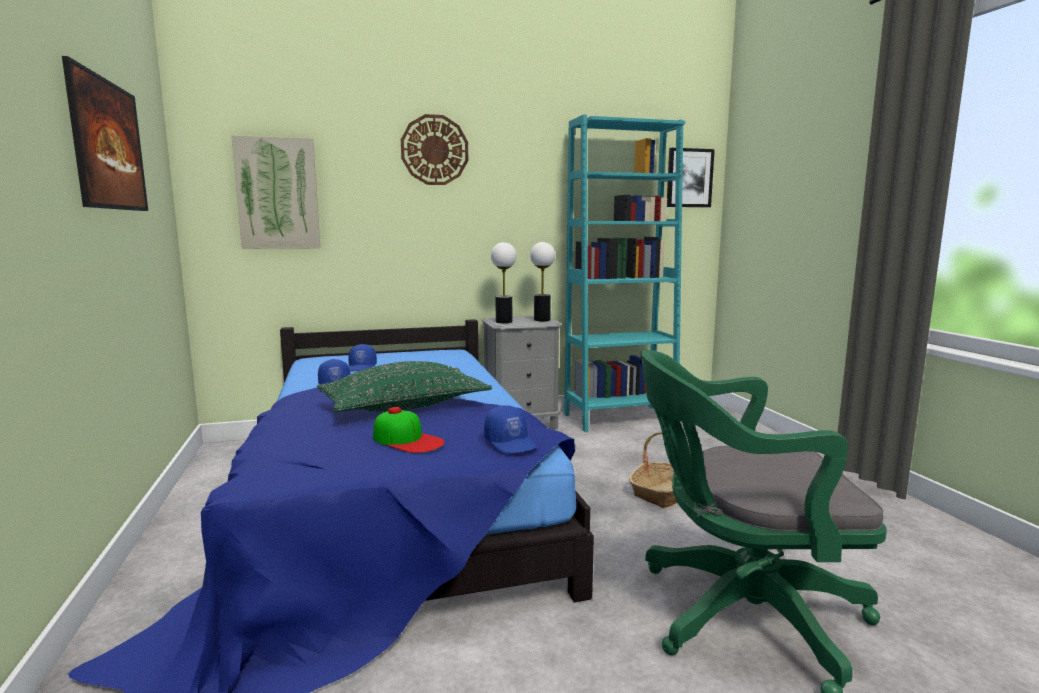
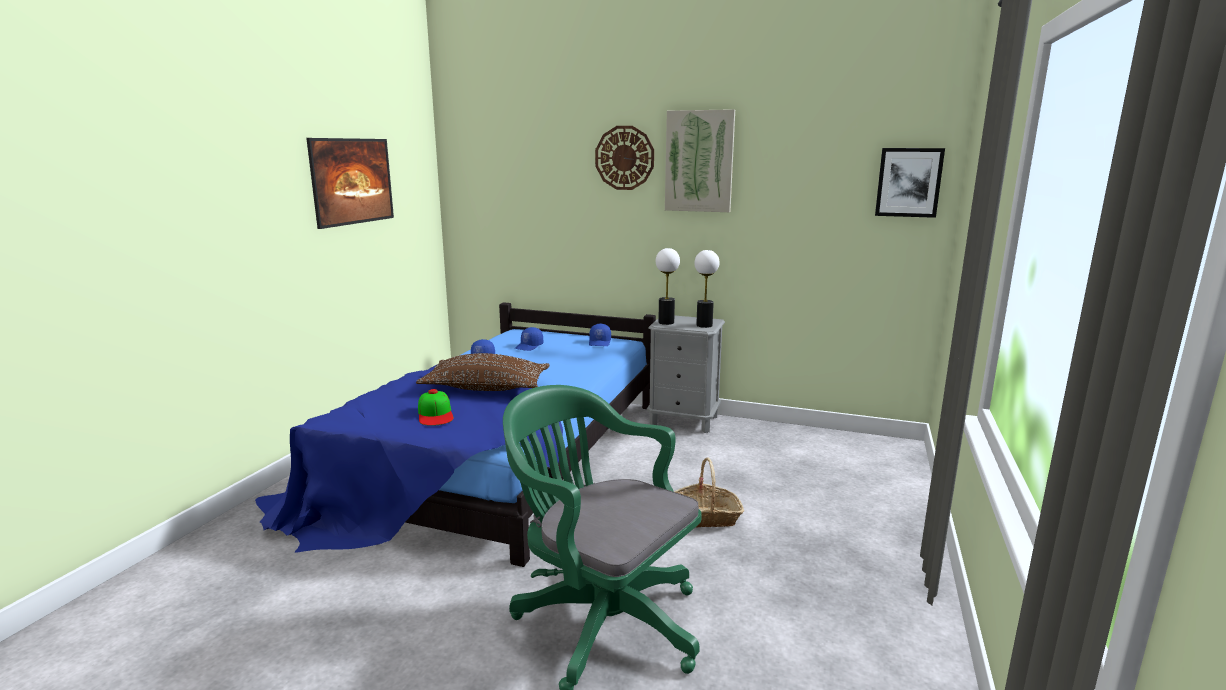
camera: 35 degrees right, 5 degrees up
(278, 193) = (503, 196): picture -> picture (699, 161)
(405, 407) = (486, 388): green pillow -> brown pillow
(511, 443) = (487, 433): blue cap -> blue cap (600, 342)
(620, 418) = (783, 437): turquoise bookcase -> none

